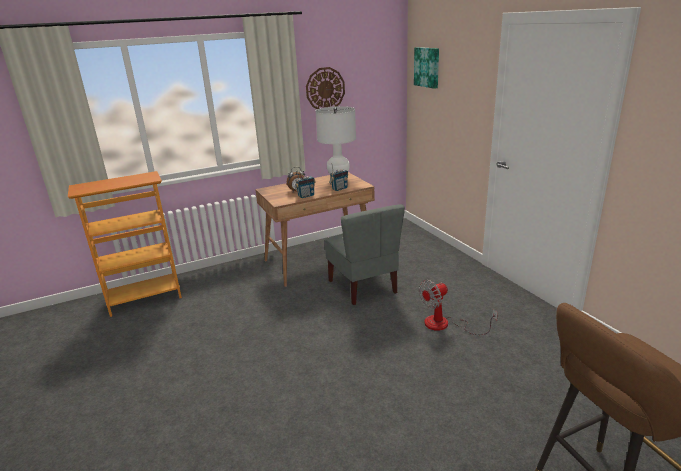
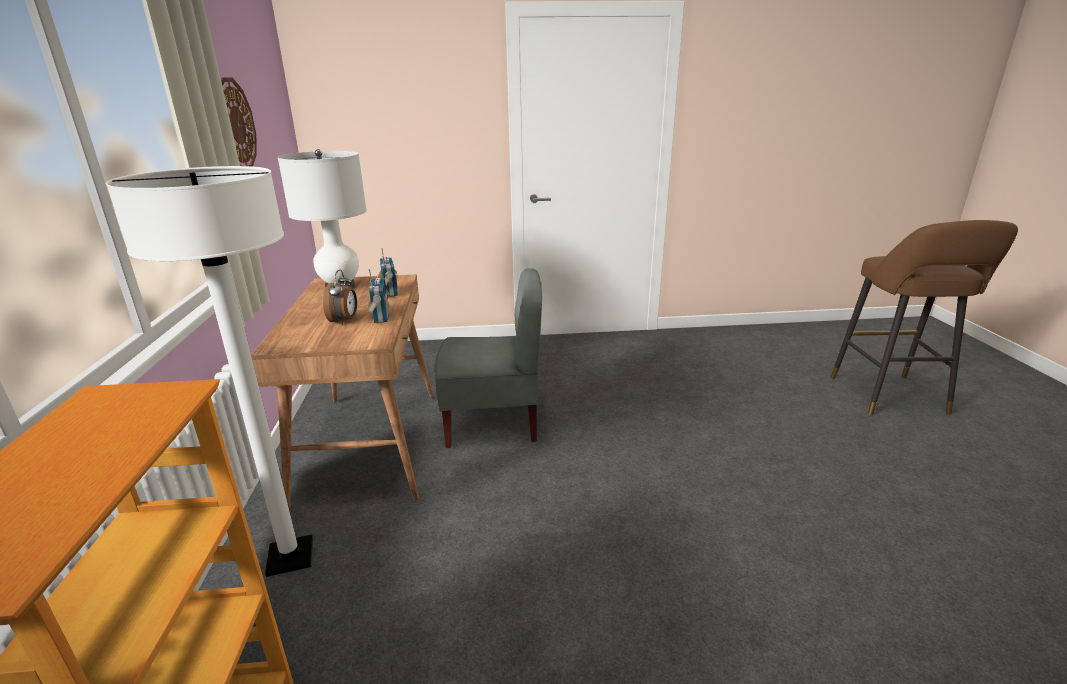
camera: 70 degrees left, 0 degrees up
(239, 273) = (290, 557): none -> white floor lamp
(427, 67) = (350, 88): picture -> none
(445, 325) = (626, 390): fan -> none

